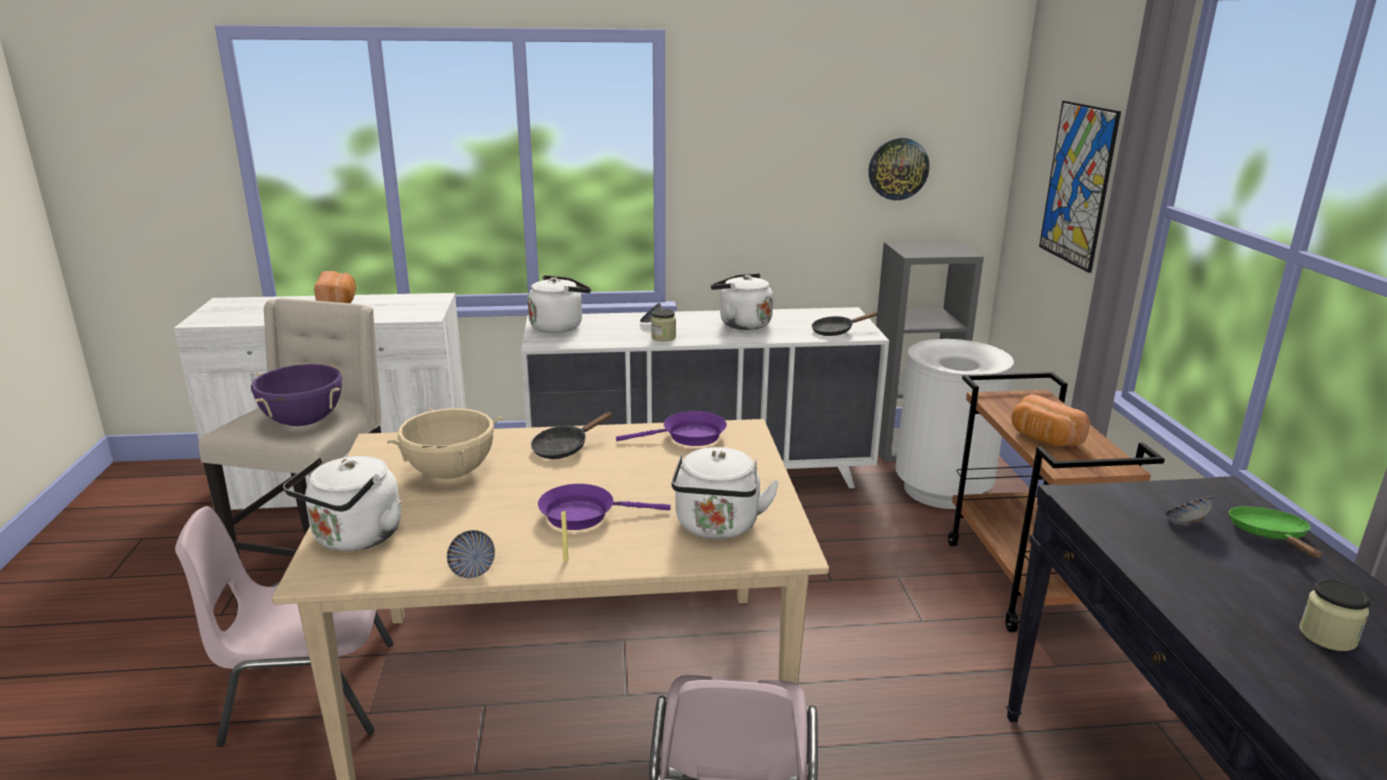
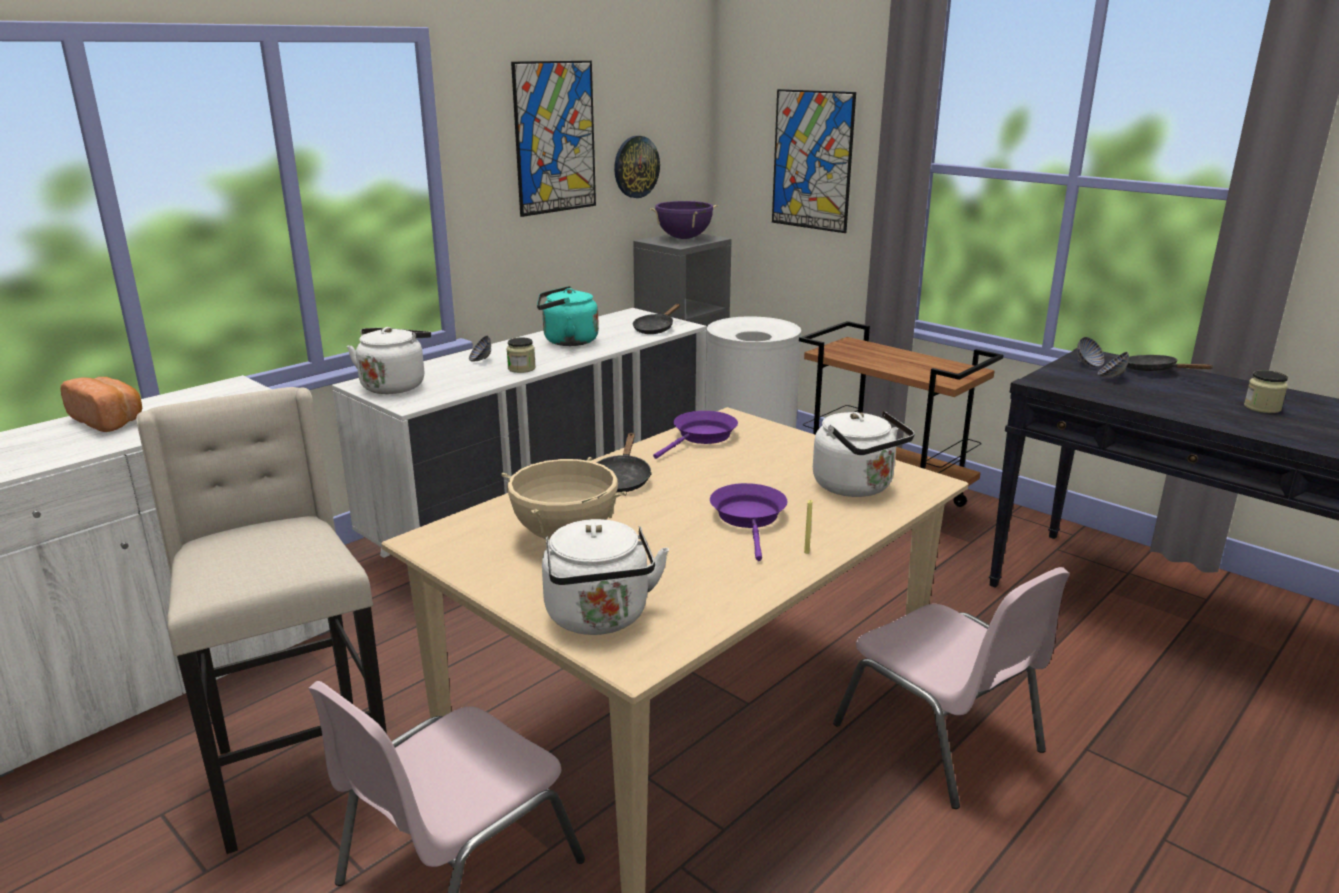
camera: 40 degrees left, 0 degrees up
(304, 422) = (298, 552): purple cooking pot -> purple cooking pot (683, 238)
(472, 569) = (755, 591): bowl -> bowl (1088, 364)
(584, 515) = (749, 518): purple frying pan -> purple frying pan turned 135 degrees clockwise
(741, 324) = (567, 341): white kettle -> turquoise kettle
(796, 133) = (555, 138): none -> picture
(1043, 438) = (904, 367): bread -> none
(1270, 536) = (1153, 371): green frying pan -> black frying pan

